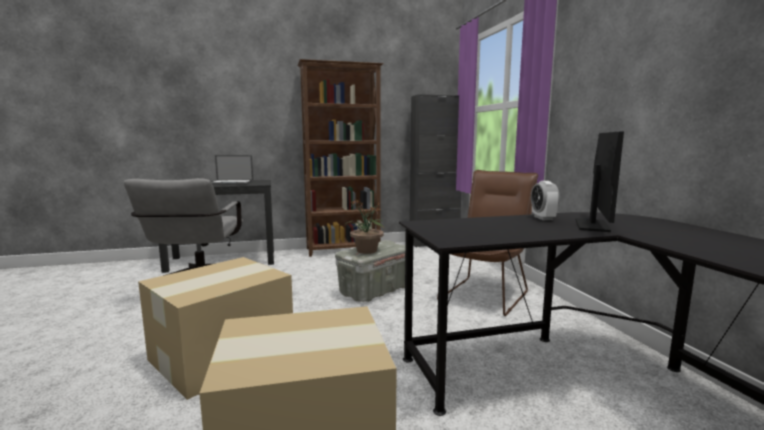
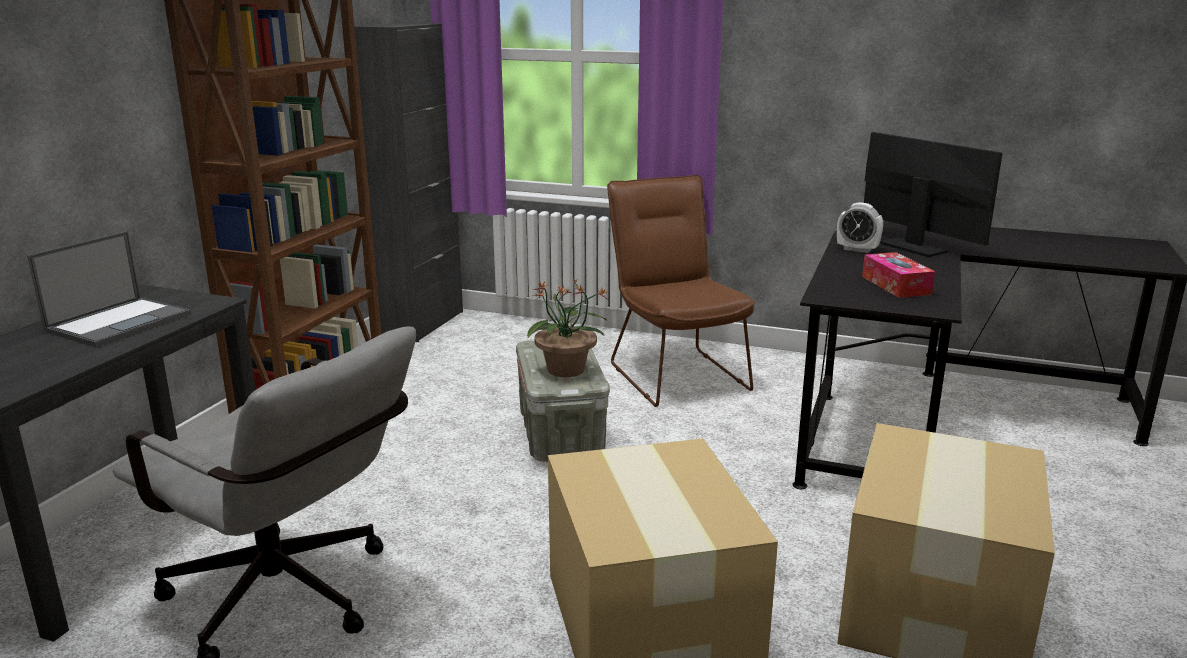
camera: 55 degrees left, 10 degrees up
(482, 230) = (895, 285): none -> tissue box

